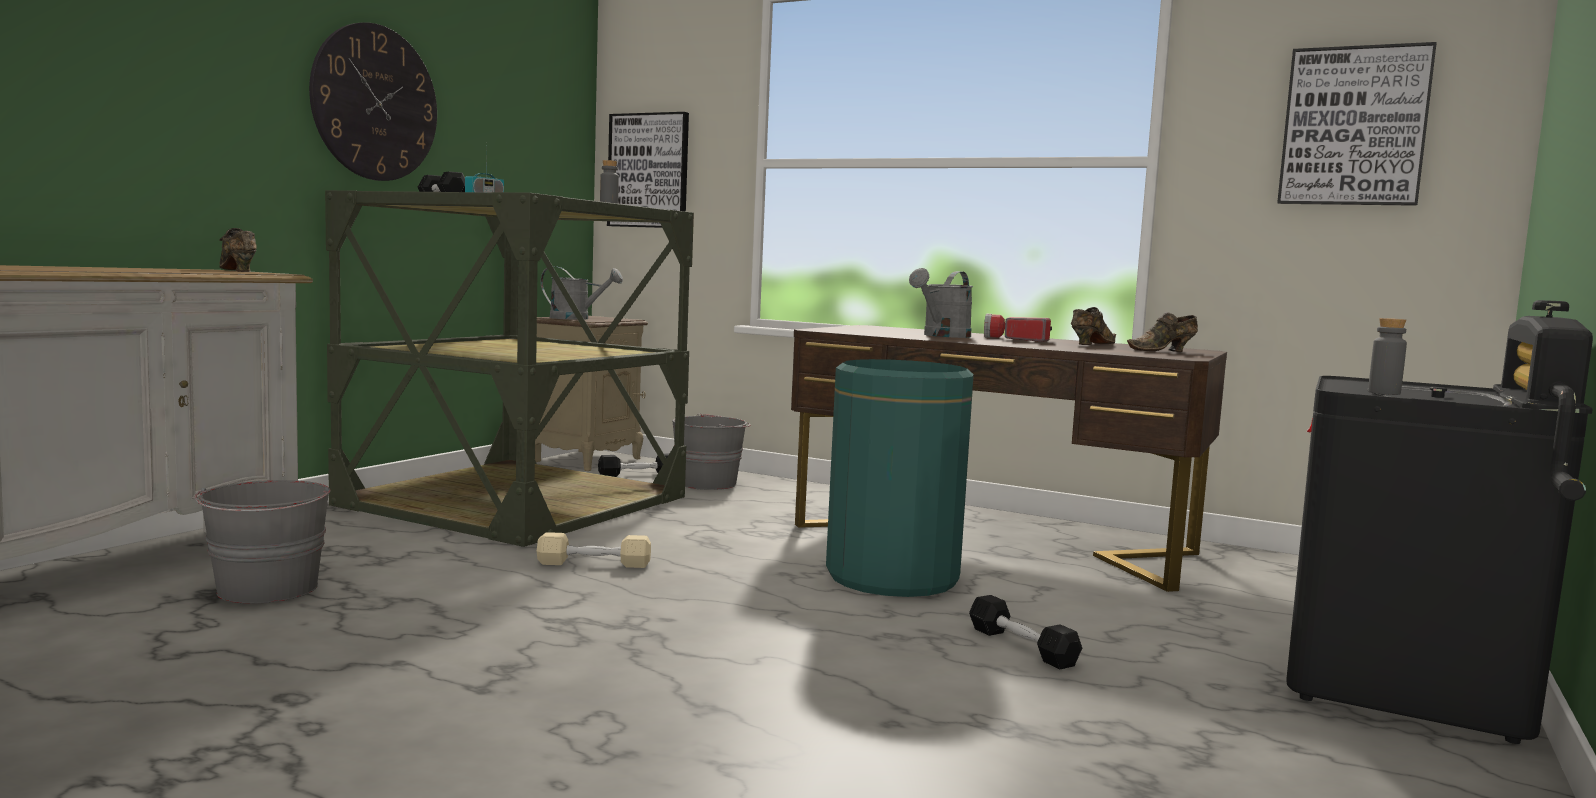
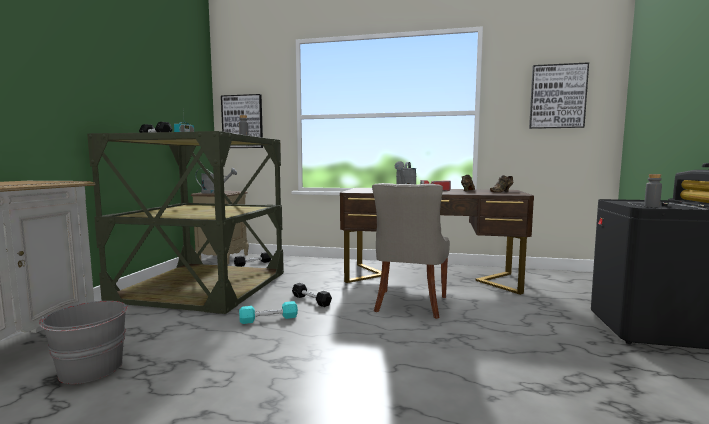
camera: 15 degrees left, 0 degrees up
(238, 271) = (45, 181): brown shoe -> none
(375, 103) = (110, 86): wall clock -> none
(594, 564) = (269, 319): beige dumbbell -> turquoise dumbbell
(708, 483) = (288, 264): grey bucket -> none
(892, 577) = (409, 304): green trash can -> grey chair
(1021, 646) = (498, 335): black dumbbell -> black dumbbell (311, 300)

